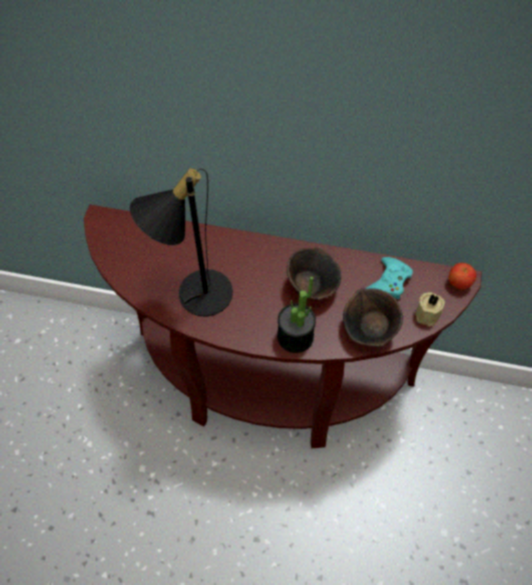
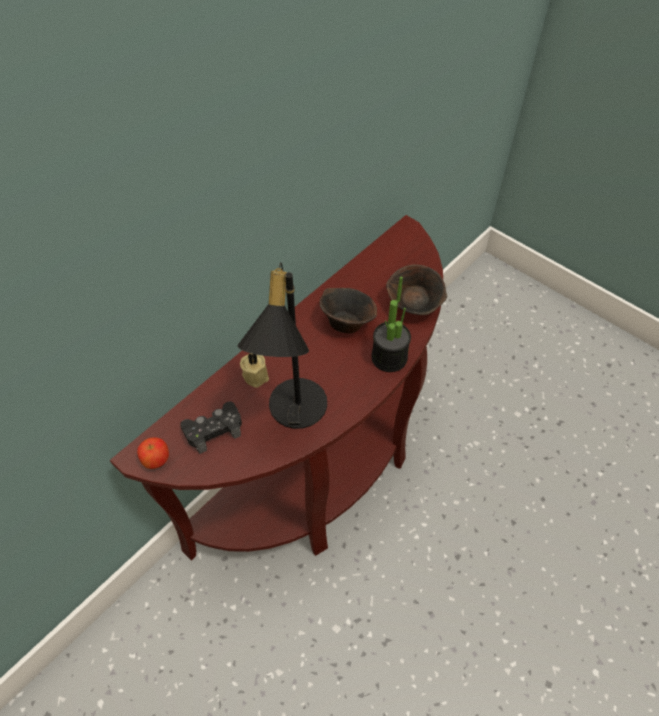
camera: 60 degrees left, 5 degrees down
(148, 250) = (213, 430): none -> black game controller
(389, 282) = (378, 271): turquoise game controller -> none
(428, 314) = (424, 263): beige candle -> beige candle (256, 375)
(458, 283) = (408, 232): apple -> apple (156, 460)

